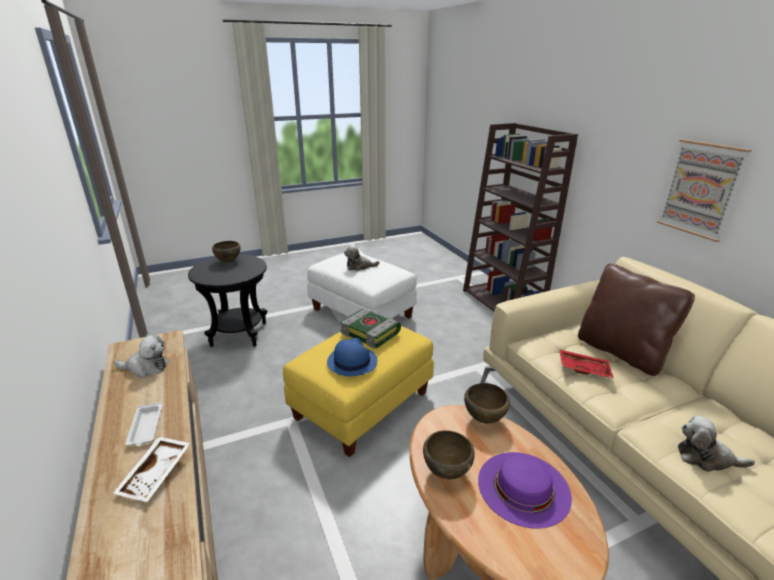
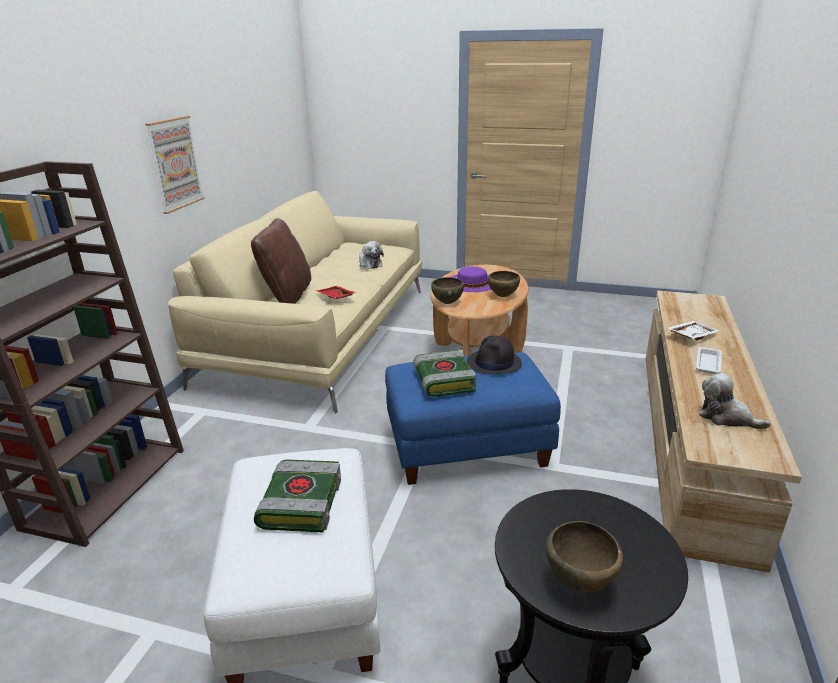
camera: 140 degrees left, 0 degrees up
(351, 362) = (494, 363): blue hat -> black hat
(359, 266) = (300, 502): plush toy -> book
(362, 404) = (466, 448): yellow ottoman -> blue ottoman

